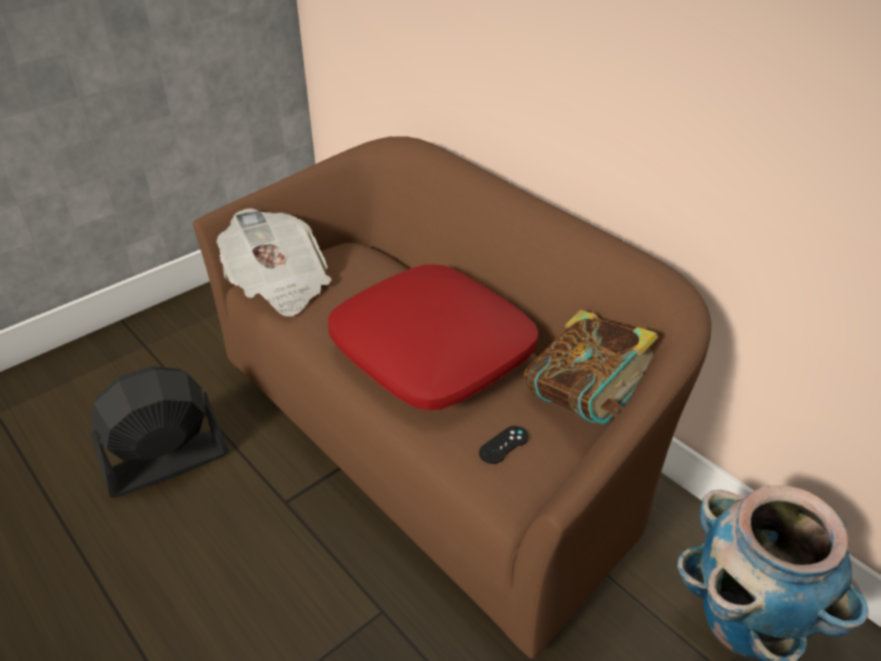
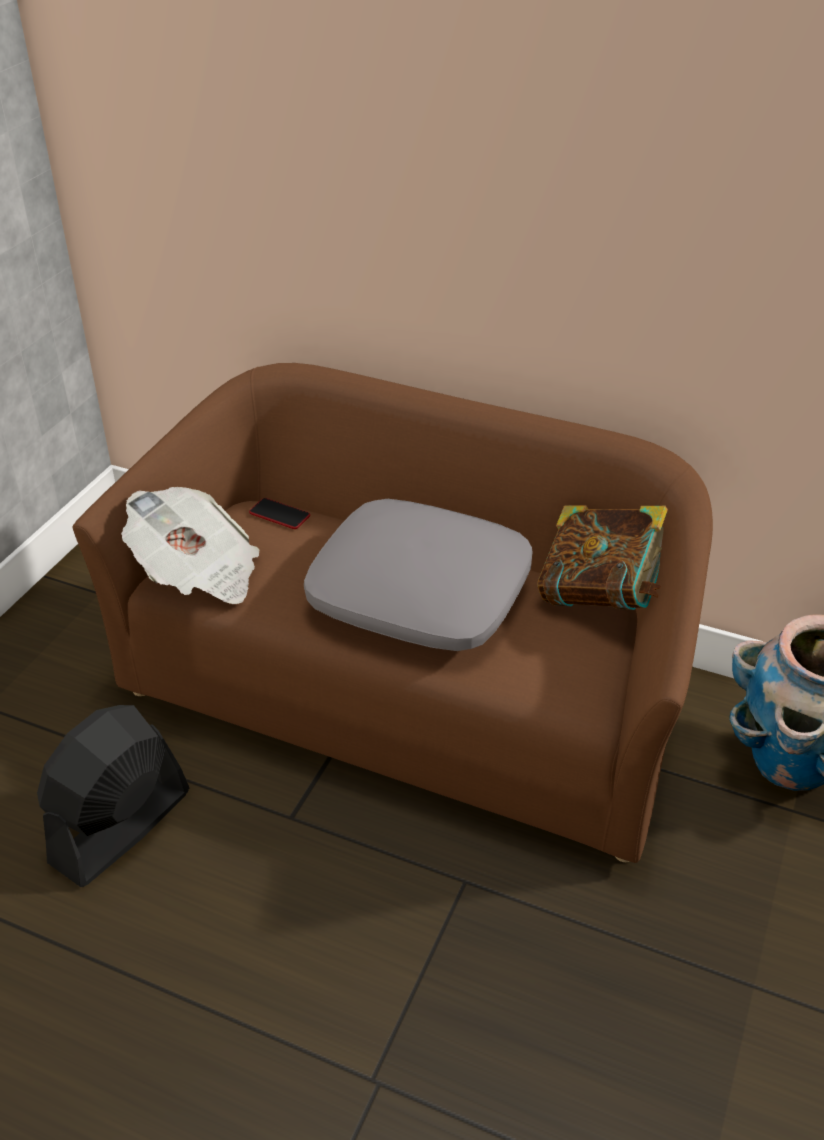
camera: 25 degrees left, 0 degrees up
(370, 259) = (279, 515): none -> phone
(433, 351) = (420, 592): red pillow -> grey pillow
(503, 445) = (552, 660): black game controller -> none

